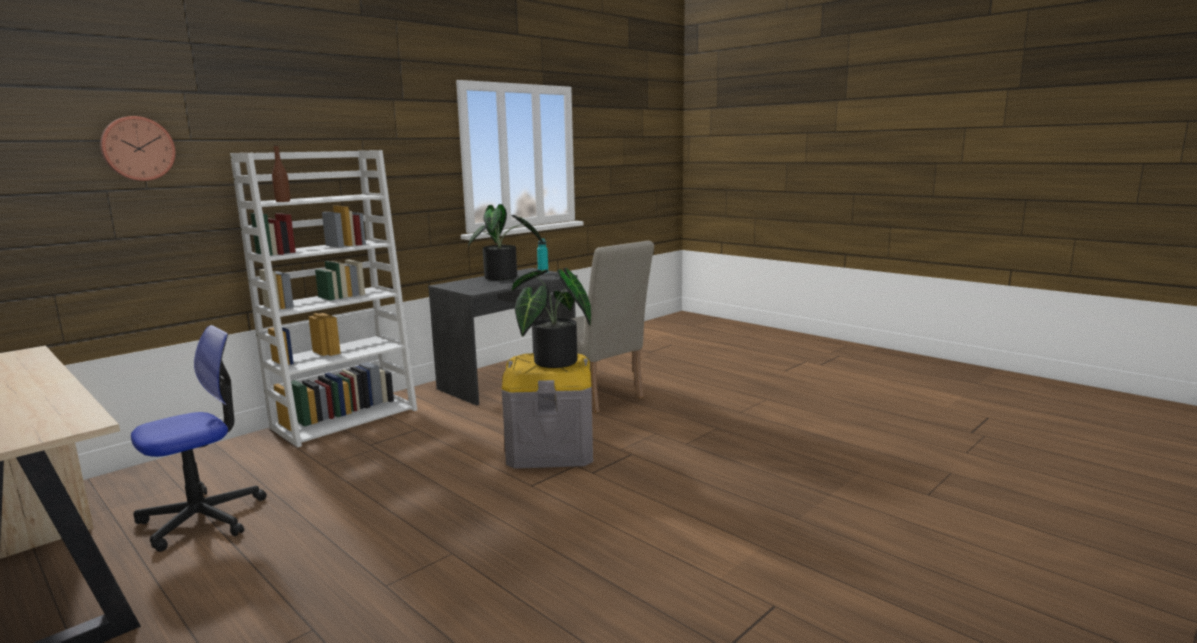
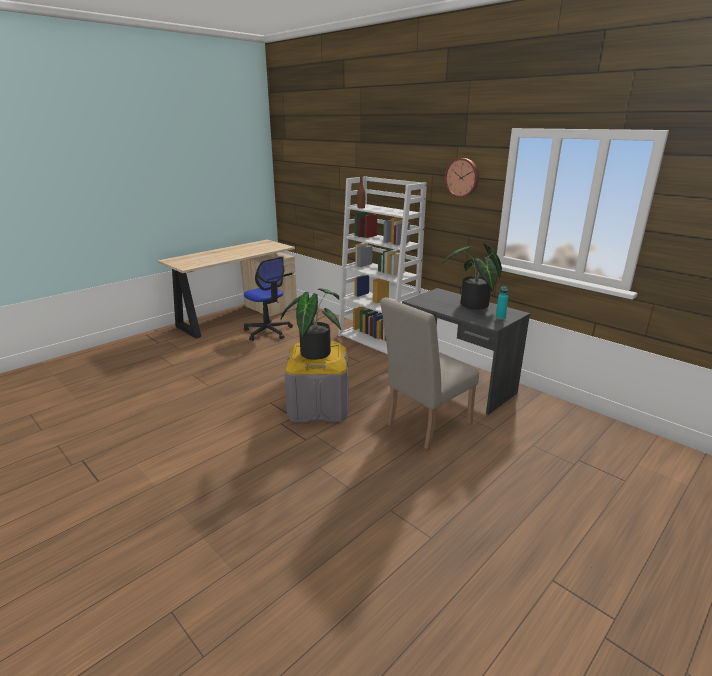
camera: 90 degrees right, 10 degrees up
(137, 148) = (337, 170): wall clock -> wall clock (462, 177)

